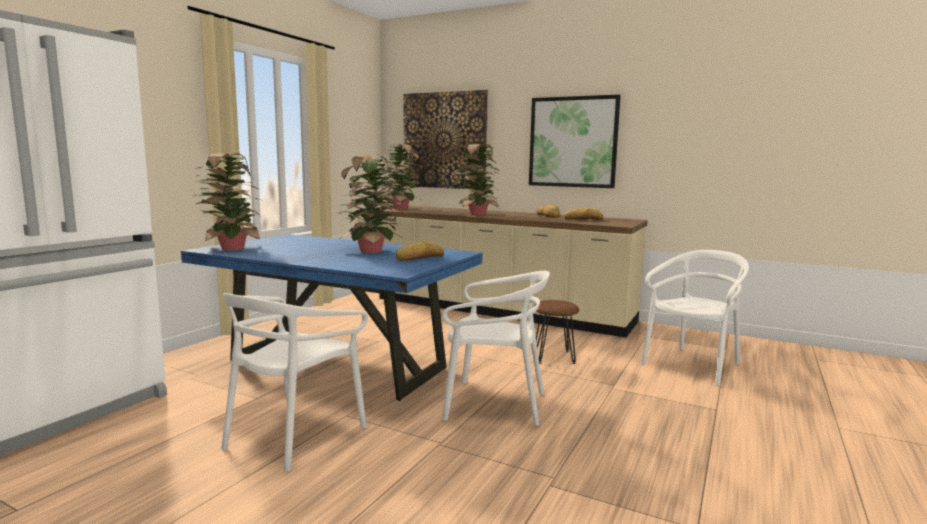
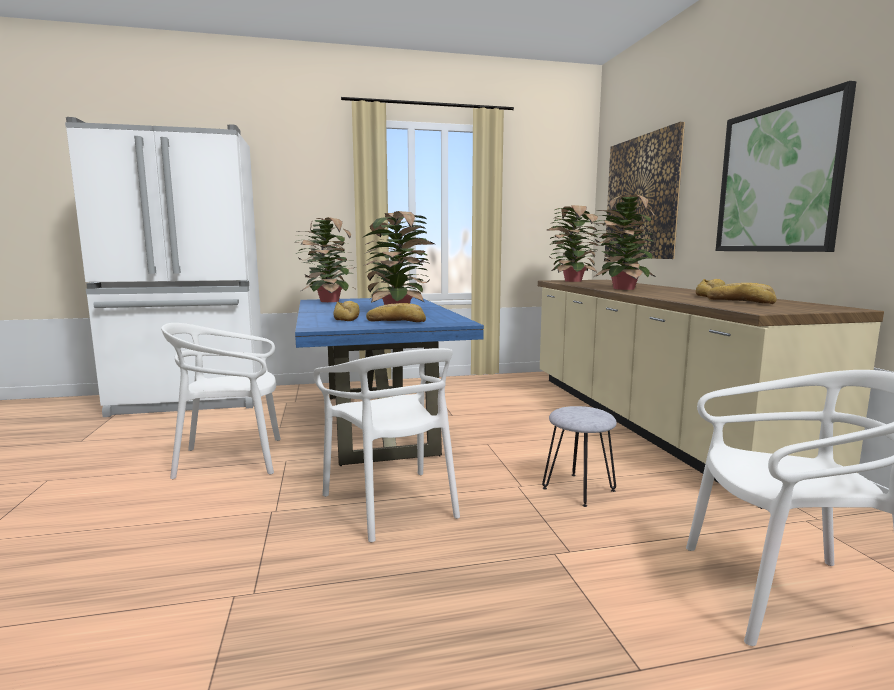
camera: 50 degrees right, 0 degrees up
(364, 261) = (347, 317): none -> bread
(554, 357) = (578, 489): brown stool -> grey stool

